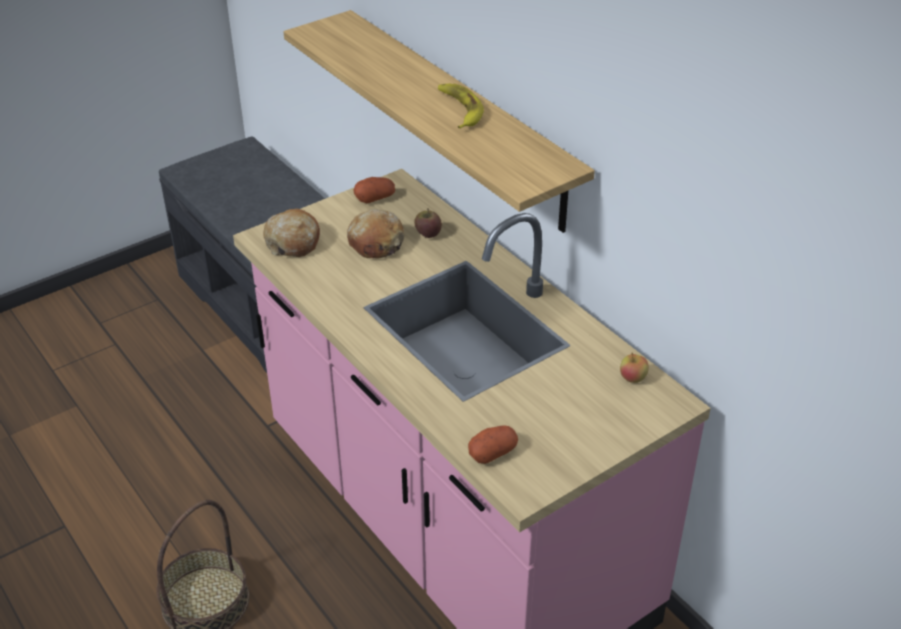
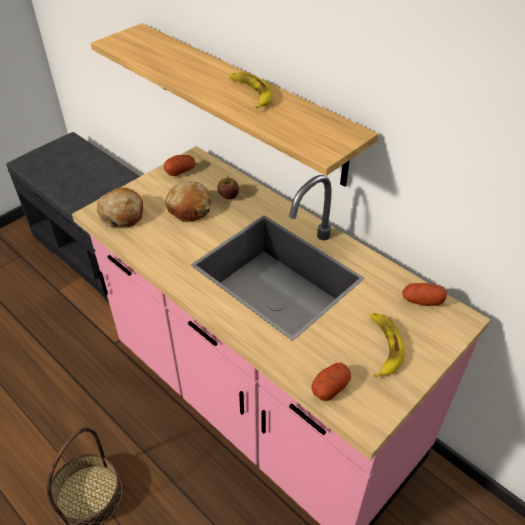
camera: 10 degrees left, 5 degrees up
(567, 420) = (383, 346): none -> banana
(632, 378) = (422, 301): apple -> potato

